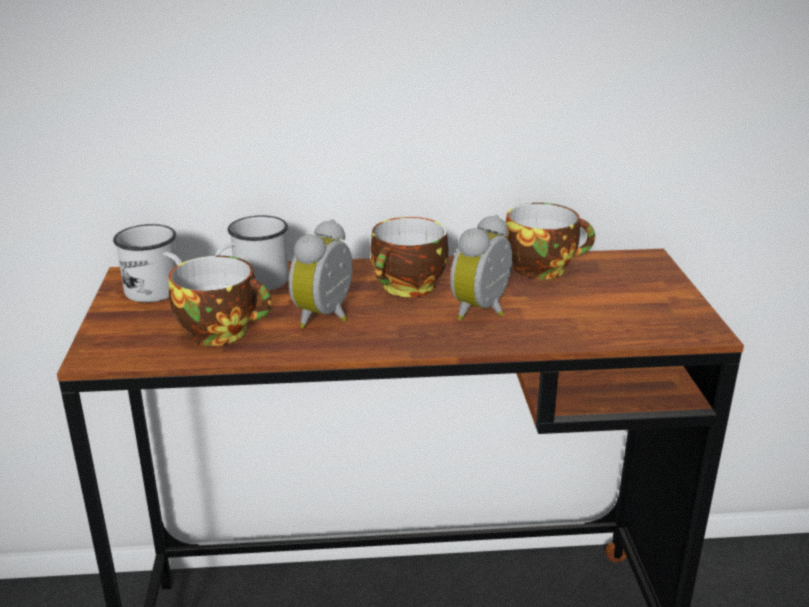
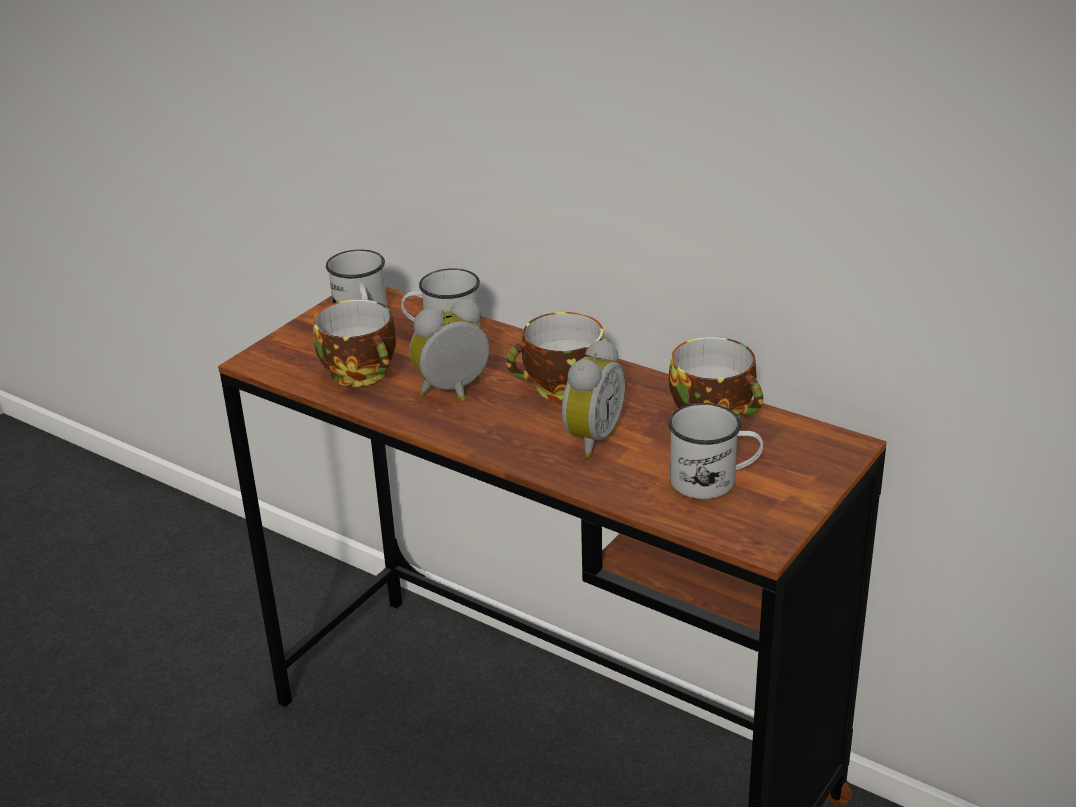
camera: 40 degrees right, 5 degrees up
(484, 311) = (589, 439): alarm clock -> alarm clock turned 135 degrees clockwise
(610, 306) = (714, 481): none -> white mug

